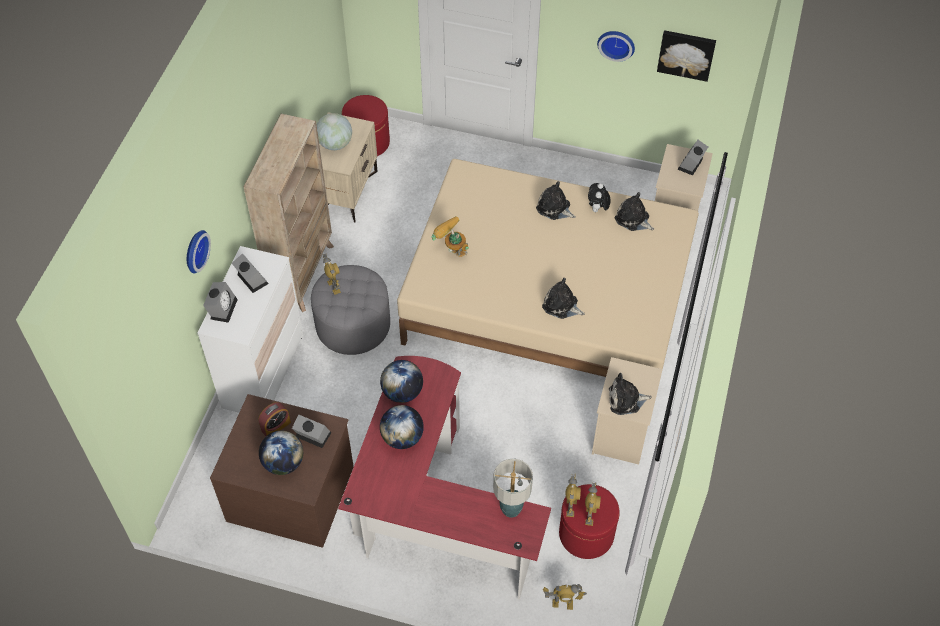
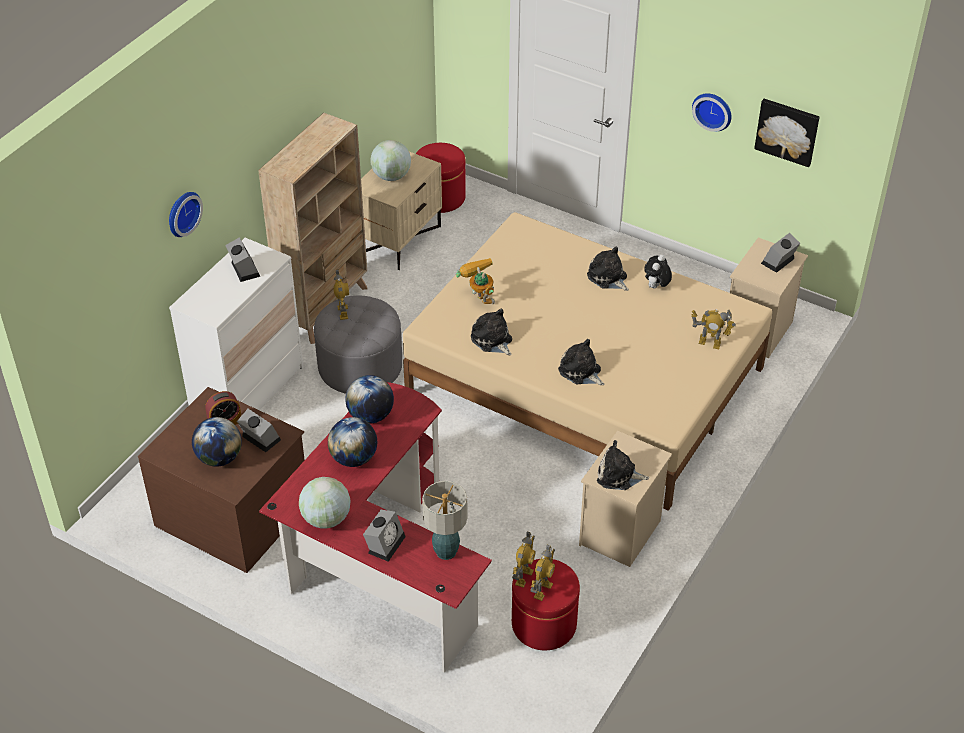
camera: 15 degrees right, 10 degrees down
(222, 308) = (204, 289): alarm clock -> alarm clock (385, 543)
(399, 502) = (326, 518): none -> globe
(562, 604) = (491, 688): toy robot -> toy robot (709, 343)
(633, 219) = (693, 304): plush toy -> plush toy (492, 340)

